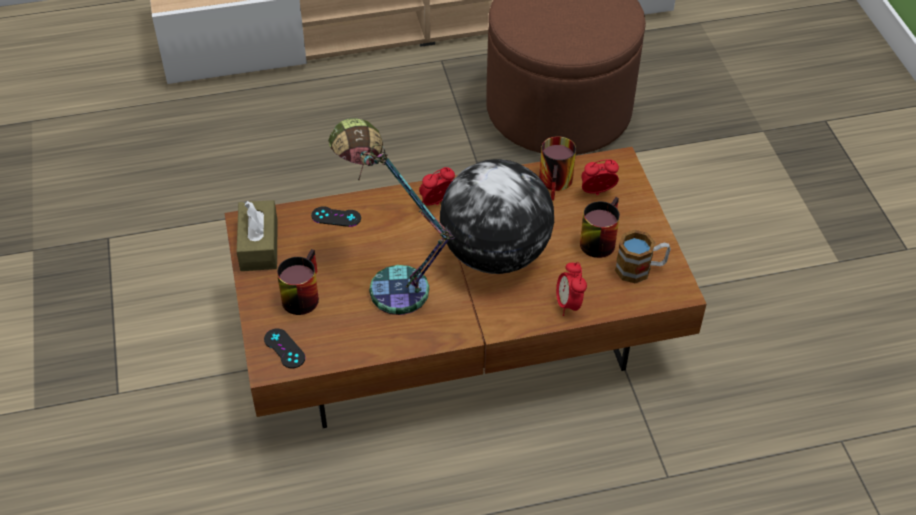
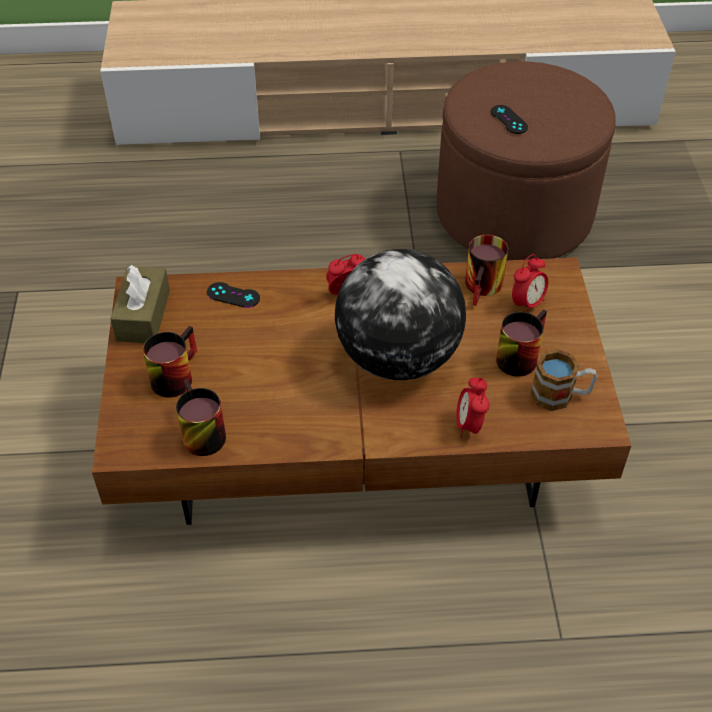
camera: 10 degrees right, 0 degrees up
(284, 348) = (140, 433): black game controller -> black game controller (509, 120)
(335, 342) = (197, 433): none -> mug
(390, 279) = (275, 371): table lamp -> none
(597, 193) = (527, 304): alarm clock -> alarm clock turned 135 degrees clockwise

